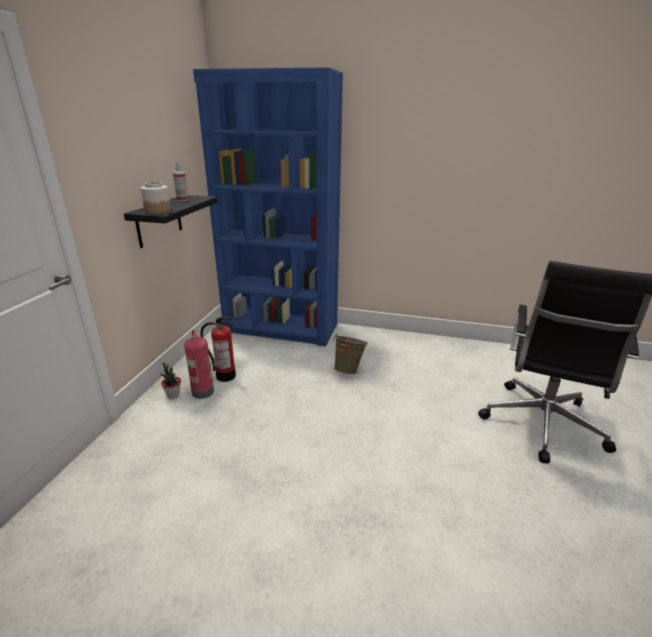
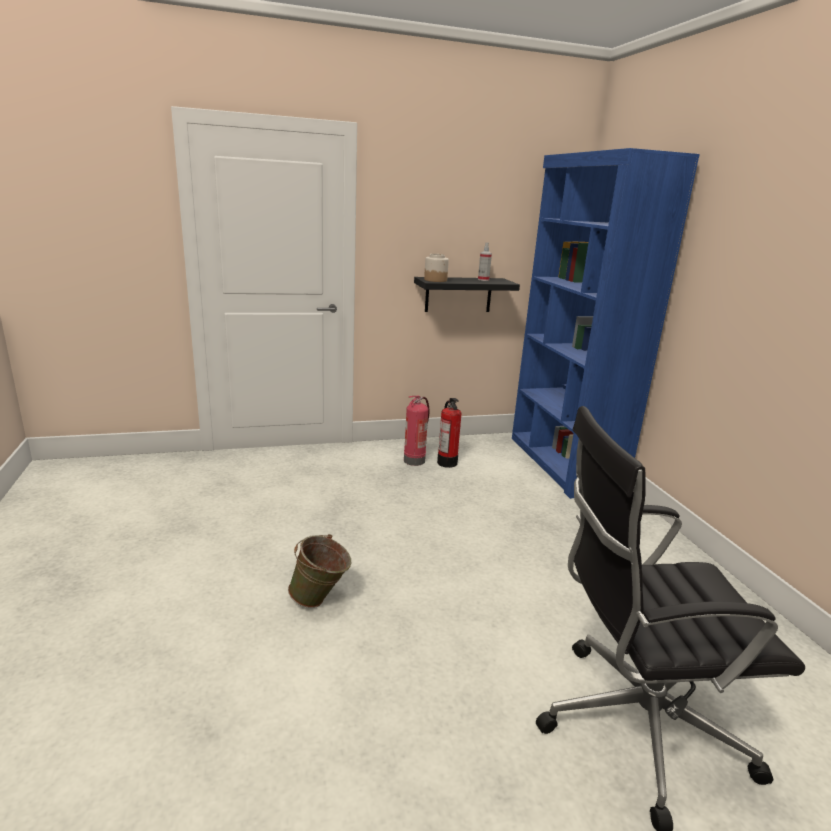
camera: 60 degrees right, 5 degrees down
(173, 395) = (396, 450): potted plant -> none
(349, 370) = (545, 525): green bucket -> green bucket (320, 600)

